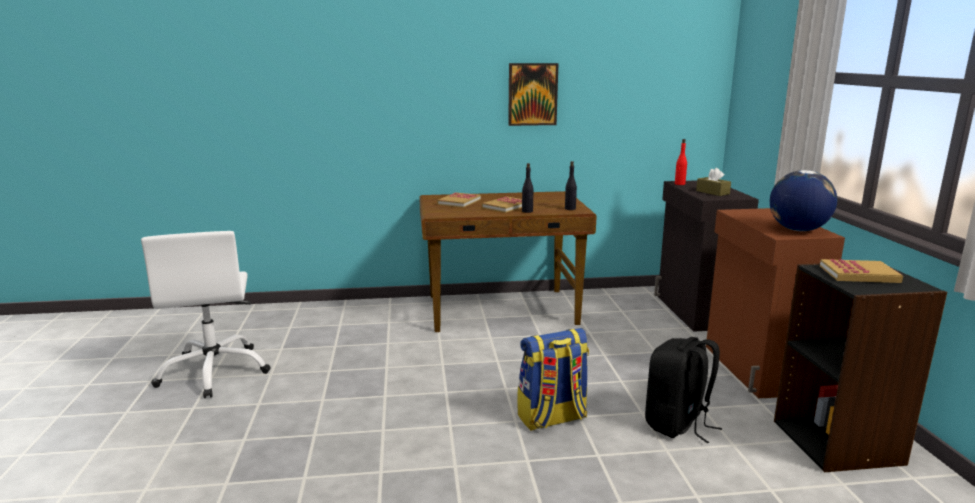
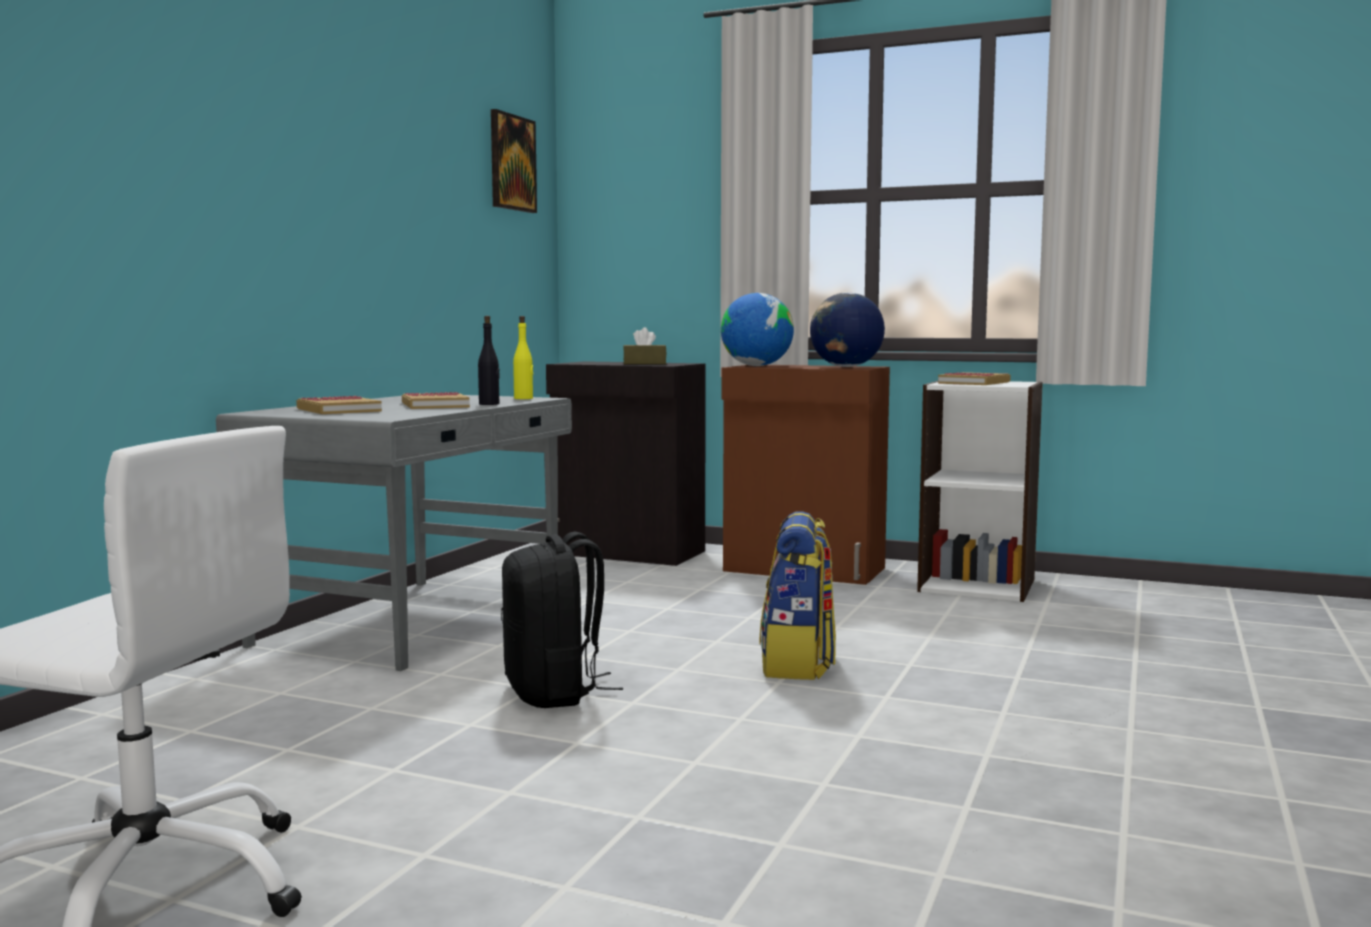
camera: 60 degrees left, 10 degrees down
(502, 310) = (416, 620): brown desk -> grey desk
(532, 94) = (368, 214): picture -> picture (512, 163)
(570, 209) = (523, 398): black bottle -> yellow bottle
(678, 424) = (882, 621): black backpack -> black backpack (554, 693)
(679, 184) = (577, 363): red bottle -> none
(749, 213) = (756, 366): none -> globe
(838, 442) = (977, 585): black bookcase -> white bookcase

